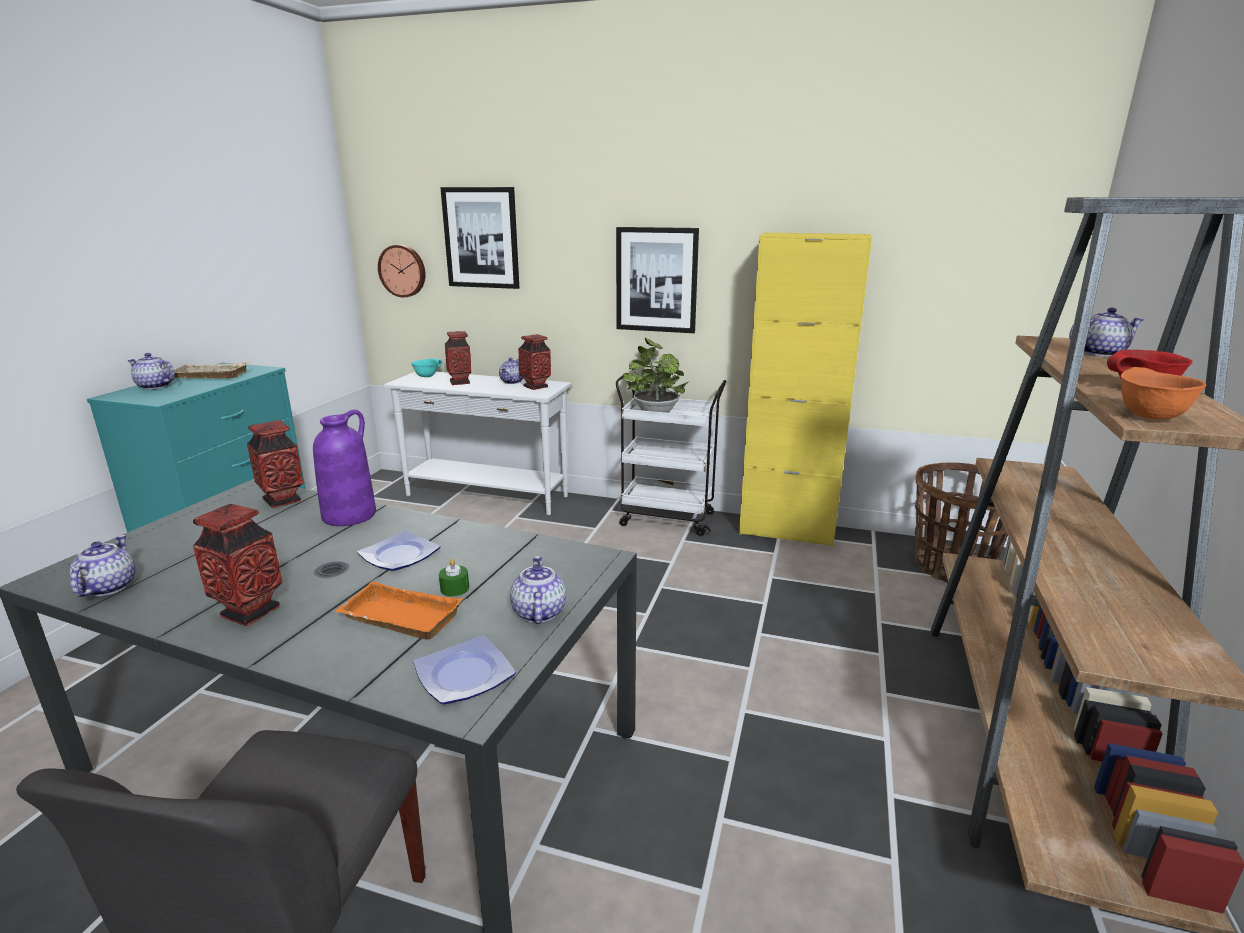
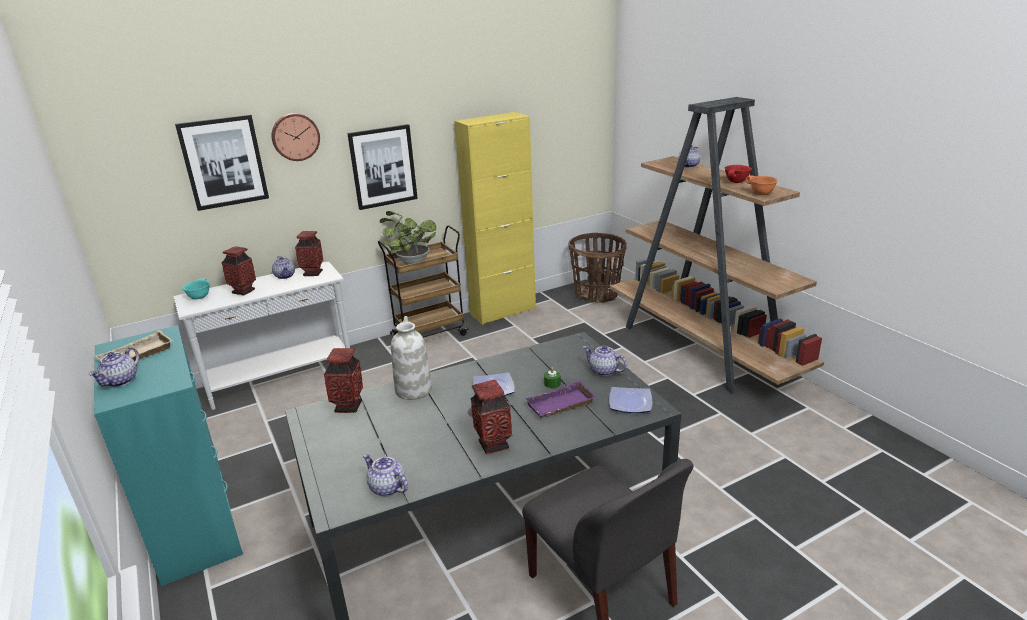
camera: 45 degrees left, 5 degrees up
(154, 386) = (121, 381): teapot -> teapot turned 45 degrees counterclockwise
(349, 515) = (413, 389): purple vase -> white vase
(397, 619) = (561, 406): orange tray -> purple tray
(403, 271) = (139, 208): wall clock -> wall clock (295, 136)
(668, 519) = (430, 335): white cart -> brown cart

